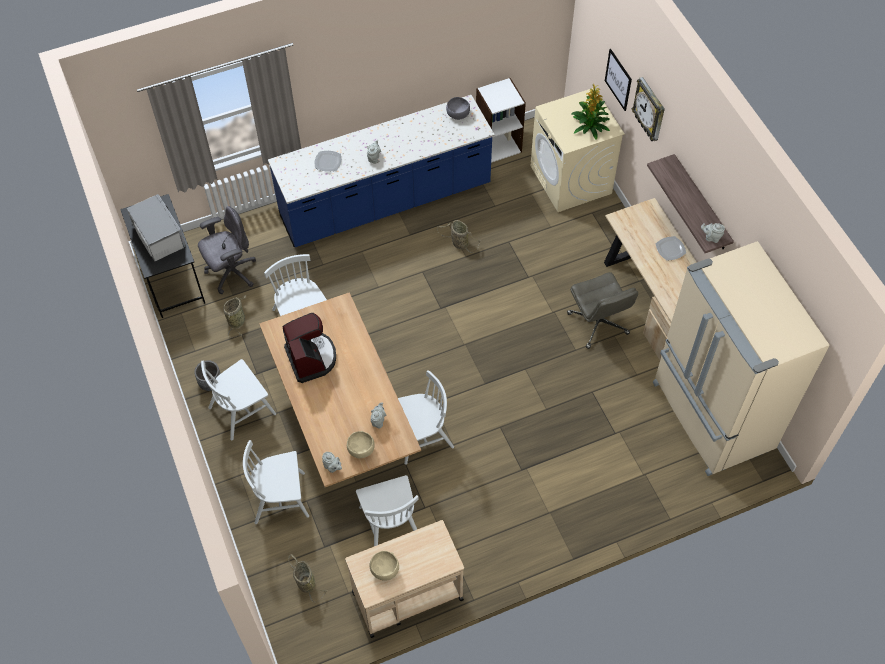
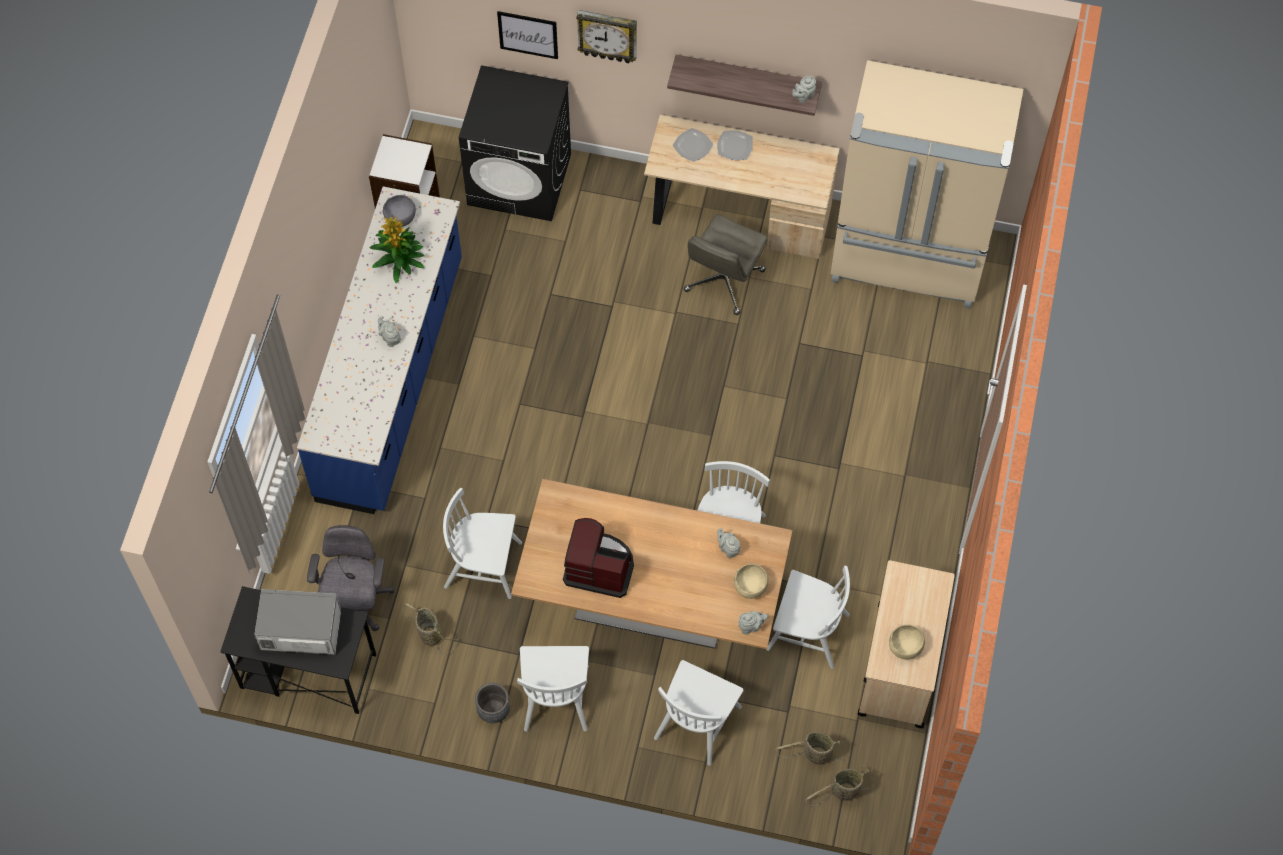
camera: 55 degrees left, 5 degrees up
(328, 161) = (355, 387): plate -> plate (692, 145)
(458, 243) = (511, 343): basket -> basket (843, 791)
(571, 180) = (520, 179): beige washing machine -> black washing machine
(589, 126) = (530, 106): potted plant -> potted plant (398, 261)
(598, 324) = (724, 281): grey office chair -> grey office chair turned 105 degrees clockwise

